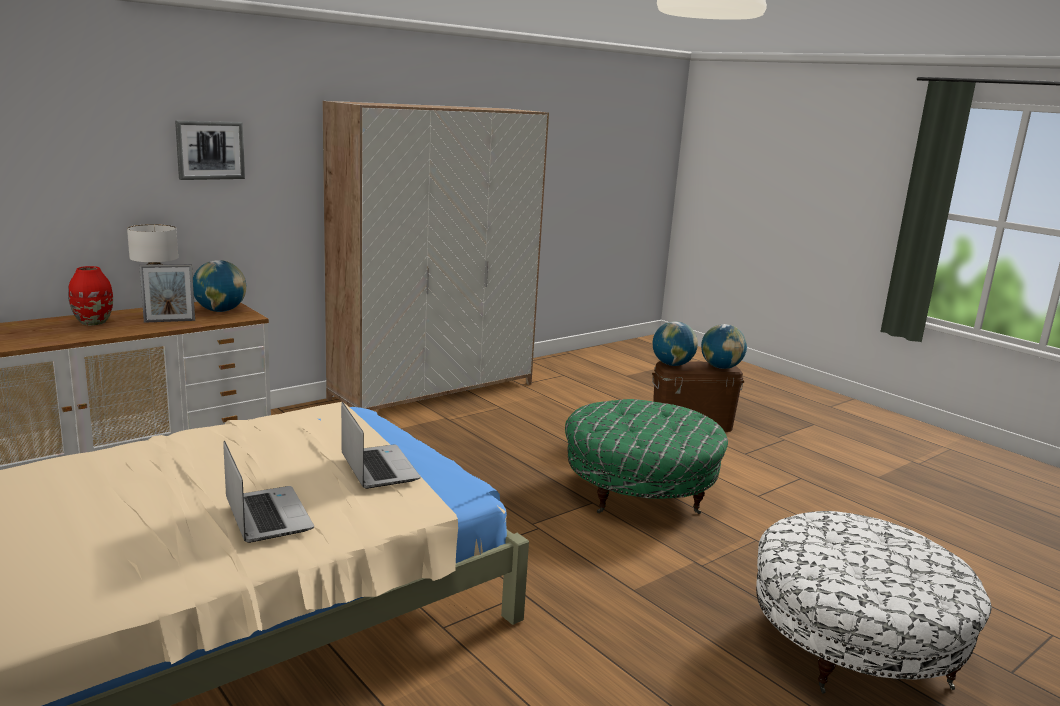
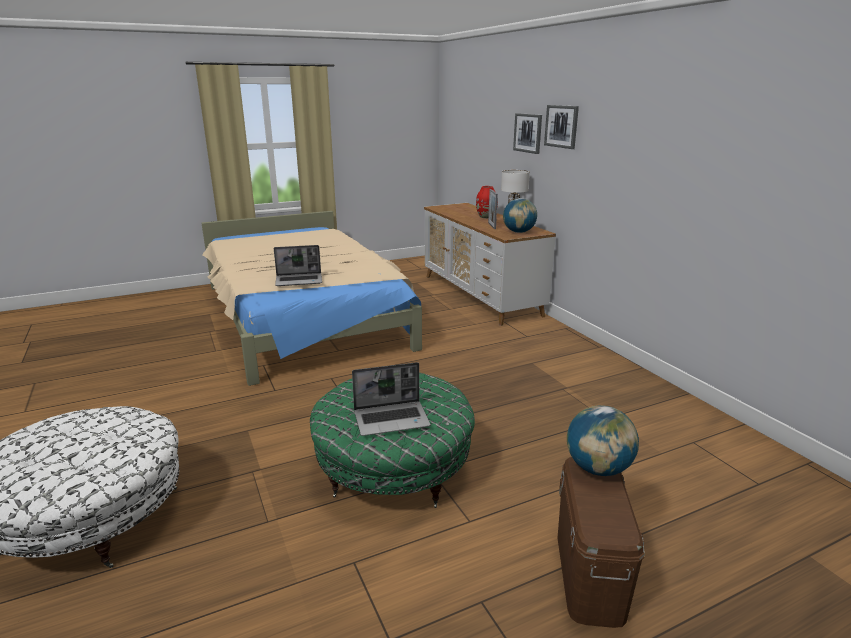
camera: 105 degrees right, 5 degrees up
(125, 165) = (528, 133): none -> picture
(266, 515) = (267, 264): laptop -> laptop (392, 419)
(434, 391) = (639, 387): white wardrobe -> none
(721, 367) = (601, 520): globe -> none

